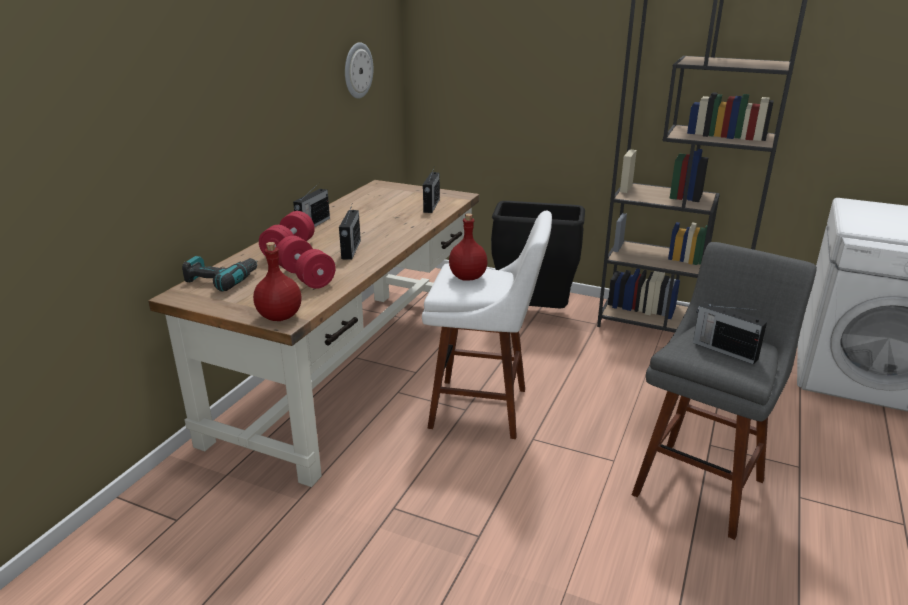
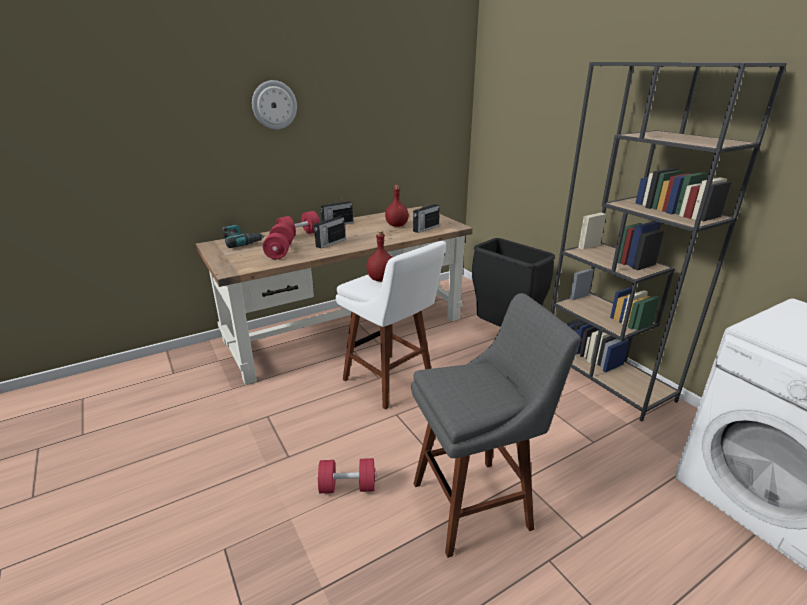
camera: 35 degrees right, 0 degrees up
(279, 316) = (230, 268): red bottle -> red bottle (396, 225)
(357, 70) = (413, 125): wall clock -> wall clock (274, 105)
(578, 531) = (347, 486): none -> red dumbbell
(723, 350) = (469, 387): radio -> none

